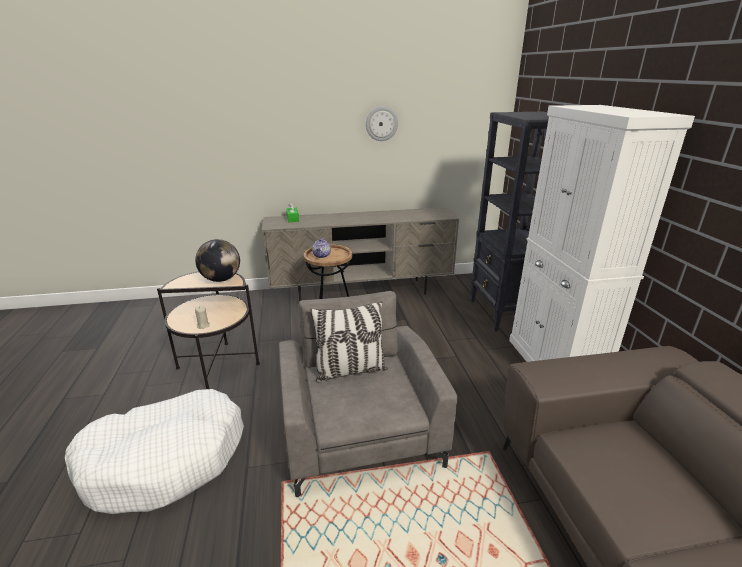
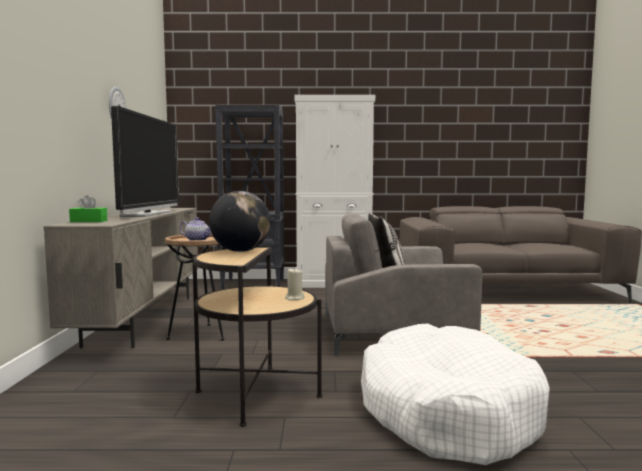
camera: 80 degrees left, 20 degrees down
(362, 219) = (148, 214): none -> television

